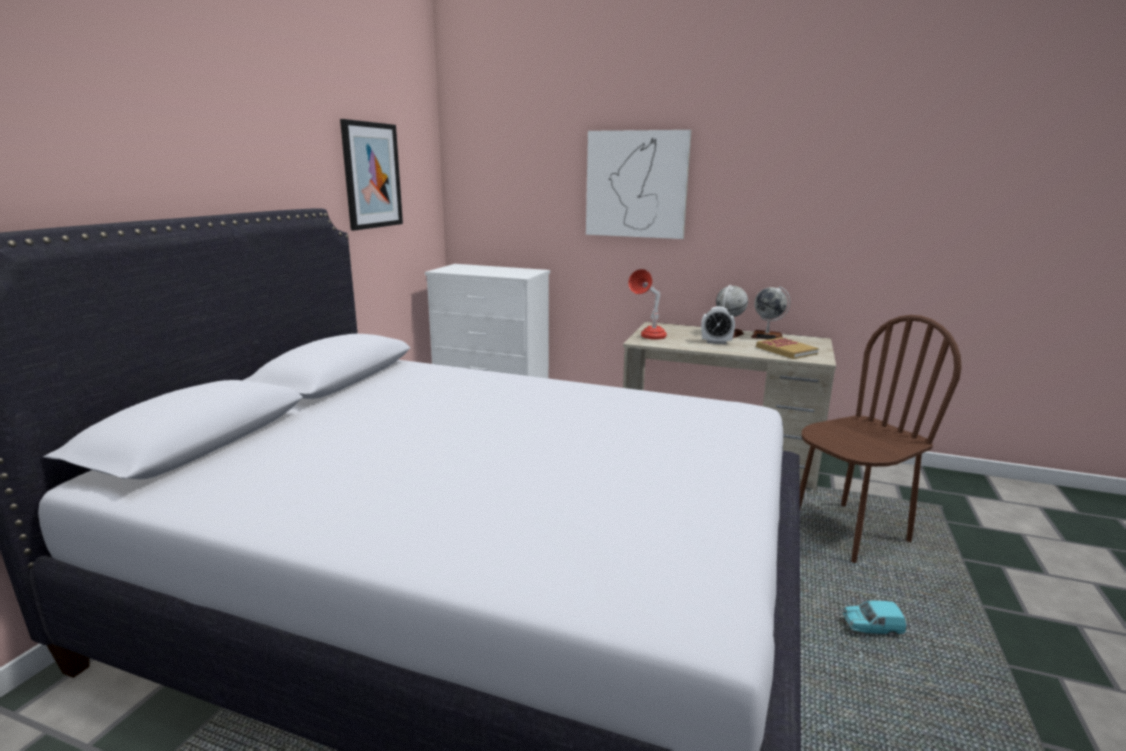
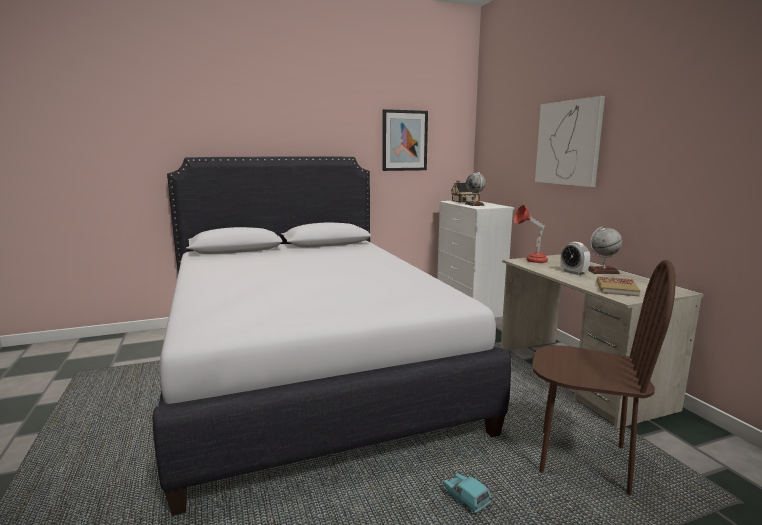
camera: 50 degrees right, 5 degrees down
(458, 267) = (464, 201): none -> toy house
(767, 336) = (635, 279): globe -> globe (474, 204)

